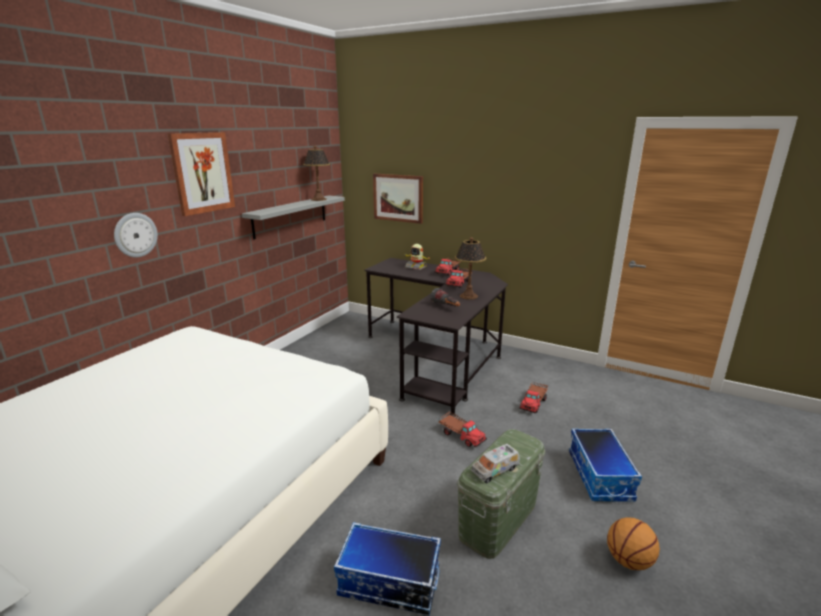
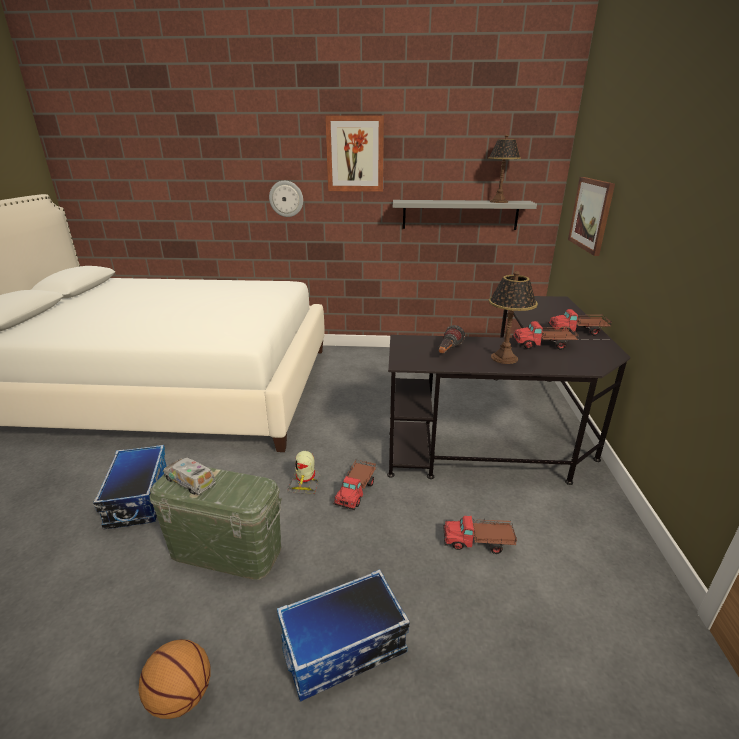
camera: 65 degrees right, 5 degrees up
(416, 267) = (559, 313): toy robot -> toy robot (305, 484)

